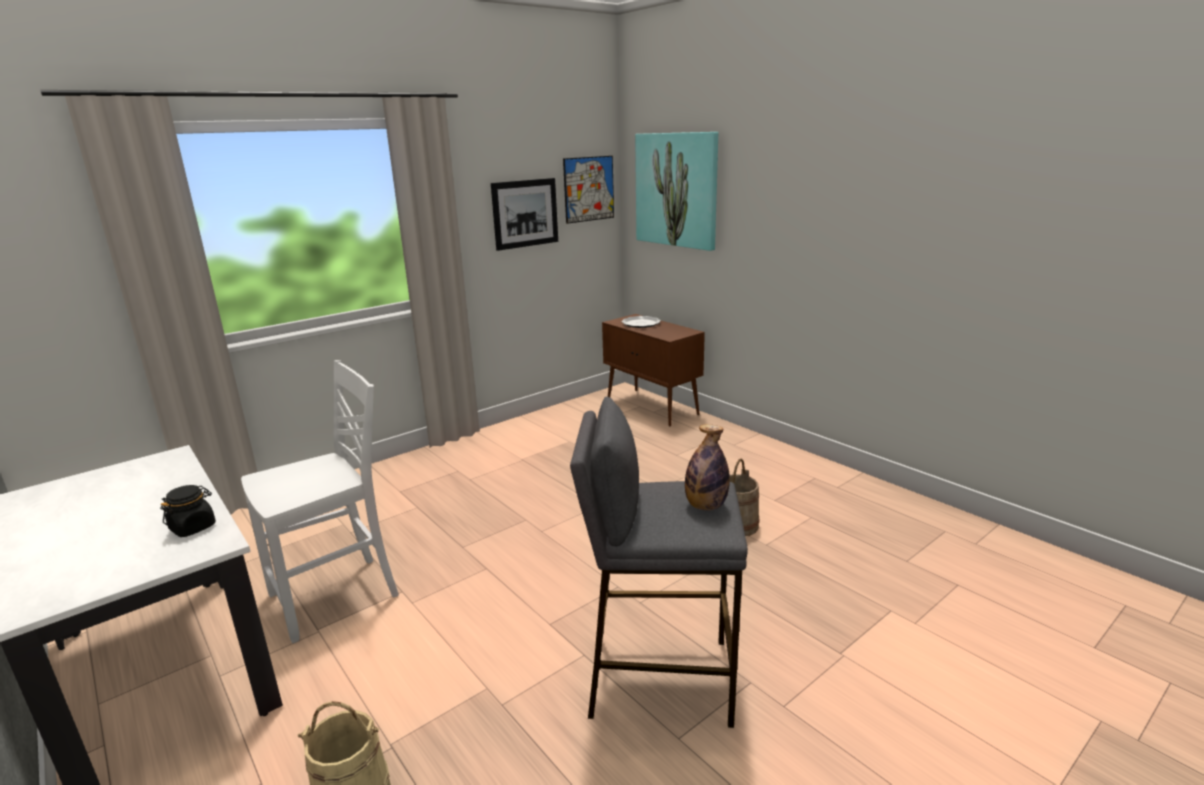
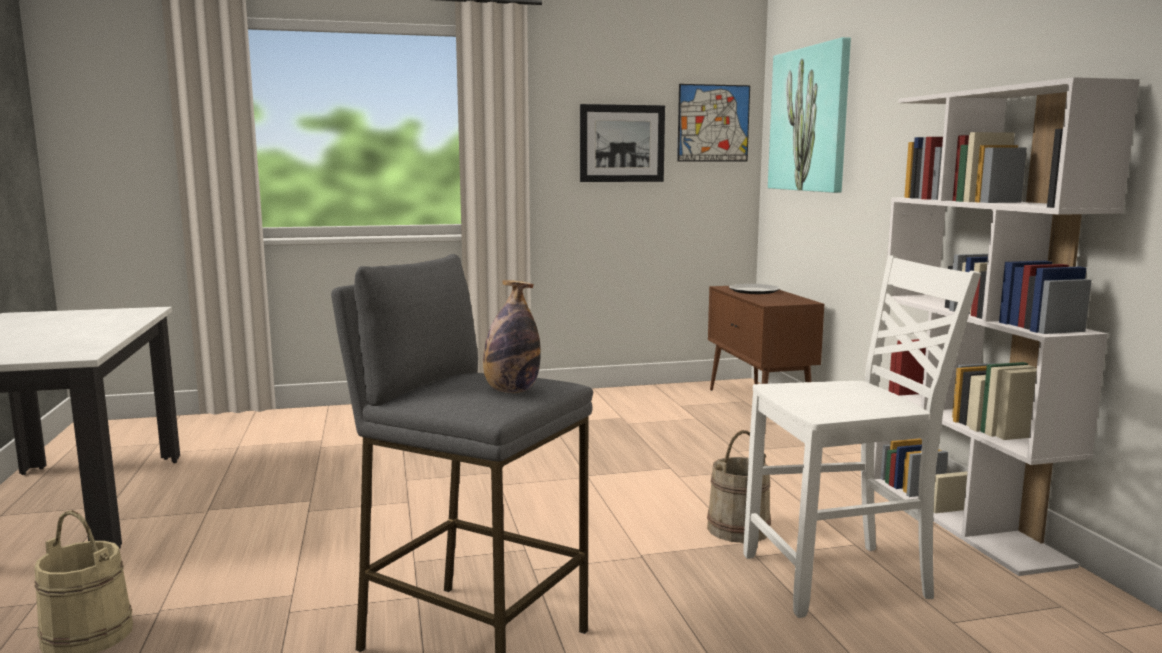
camera: 25 degrees right, 10 degrees down
(193, 527) = (82, 344): black jar -> none
(337, 596) = (253, 490): white chair -> white chair (840, 578)
(851, 479) = (964, 520): none -> white bookcase

